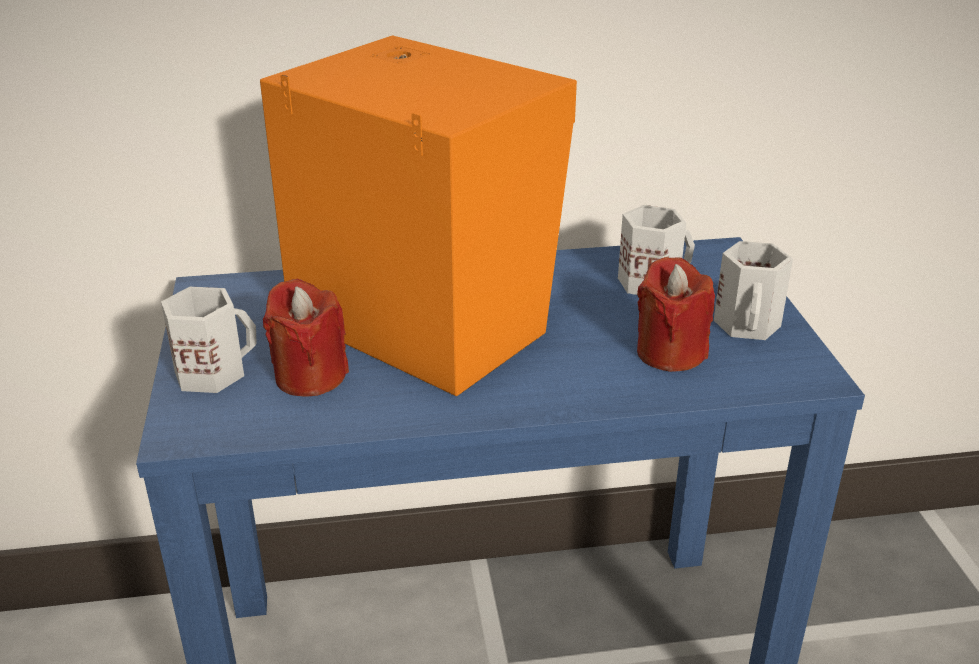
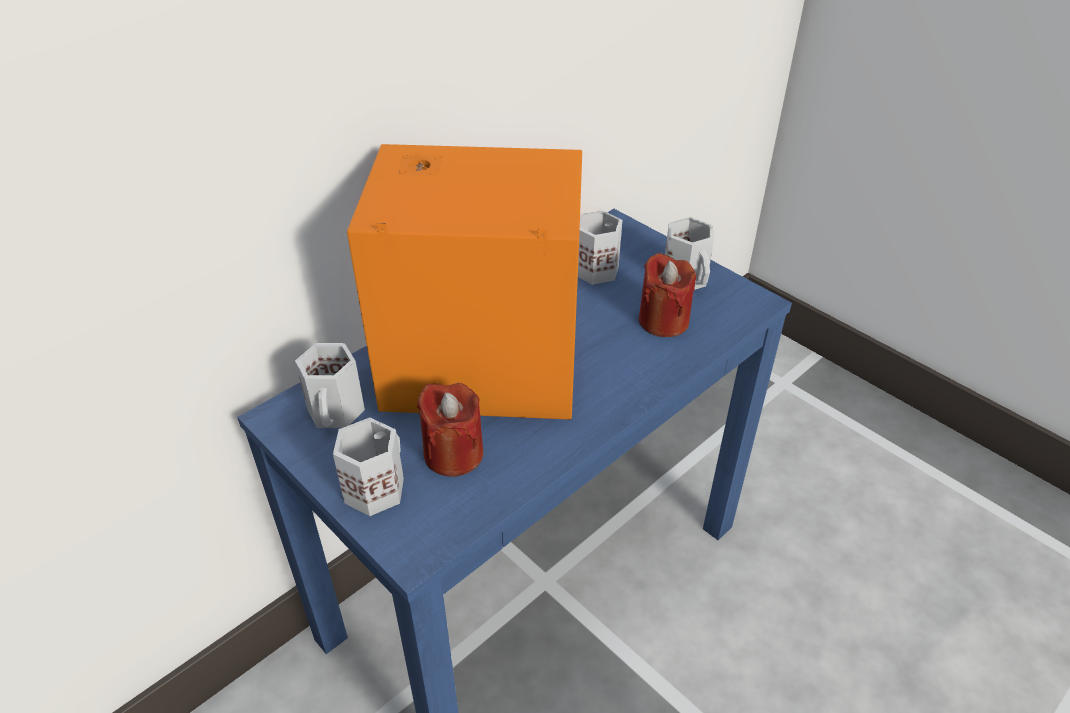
camera: 35 degrees left, 10 degrees up
(255, 304) = (337, 411): none -> white mug

